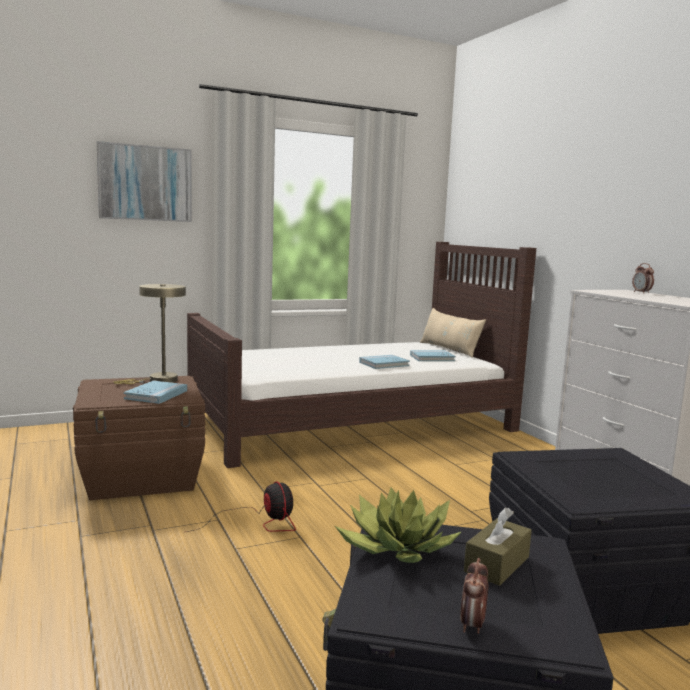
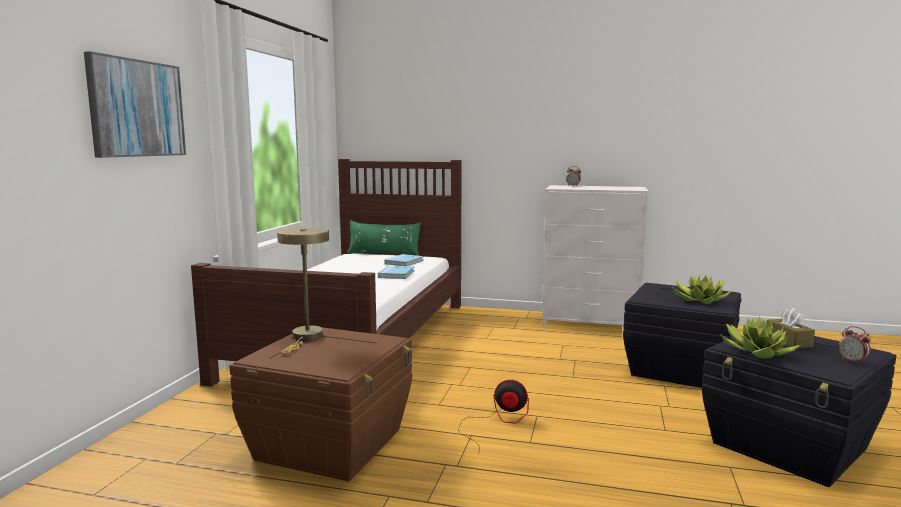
camera: 50 degrees left, 0 degrees up
(156, 395) = (356, 346): blue book -> none
(449, 349) = (384, 254): beige pillow -> green pillow
(600, 485) = (698, 300): none -> potted plant

